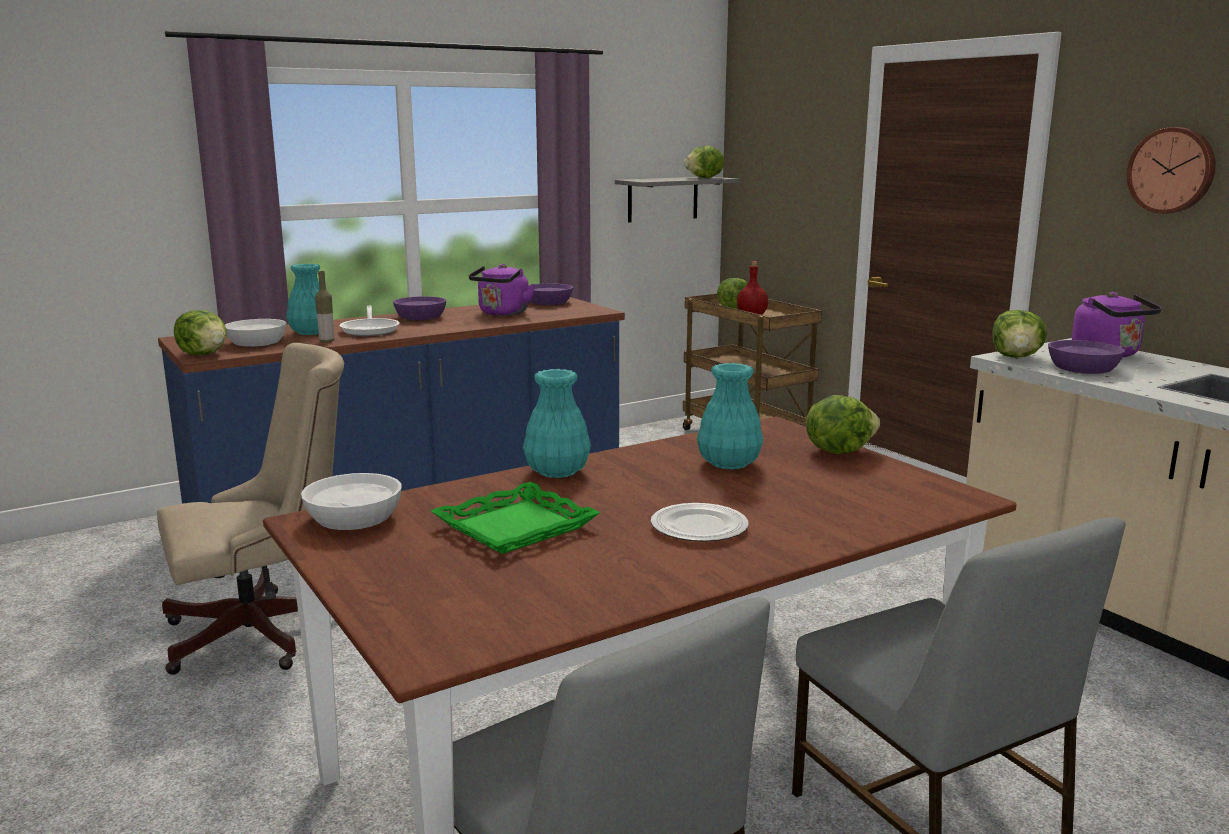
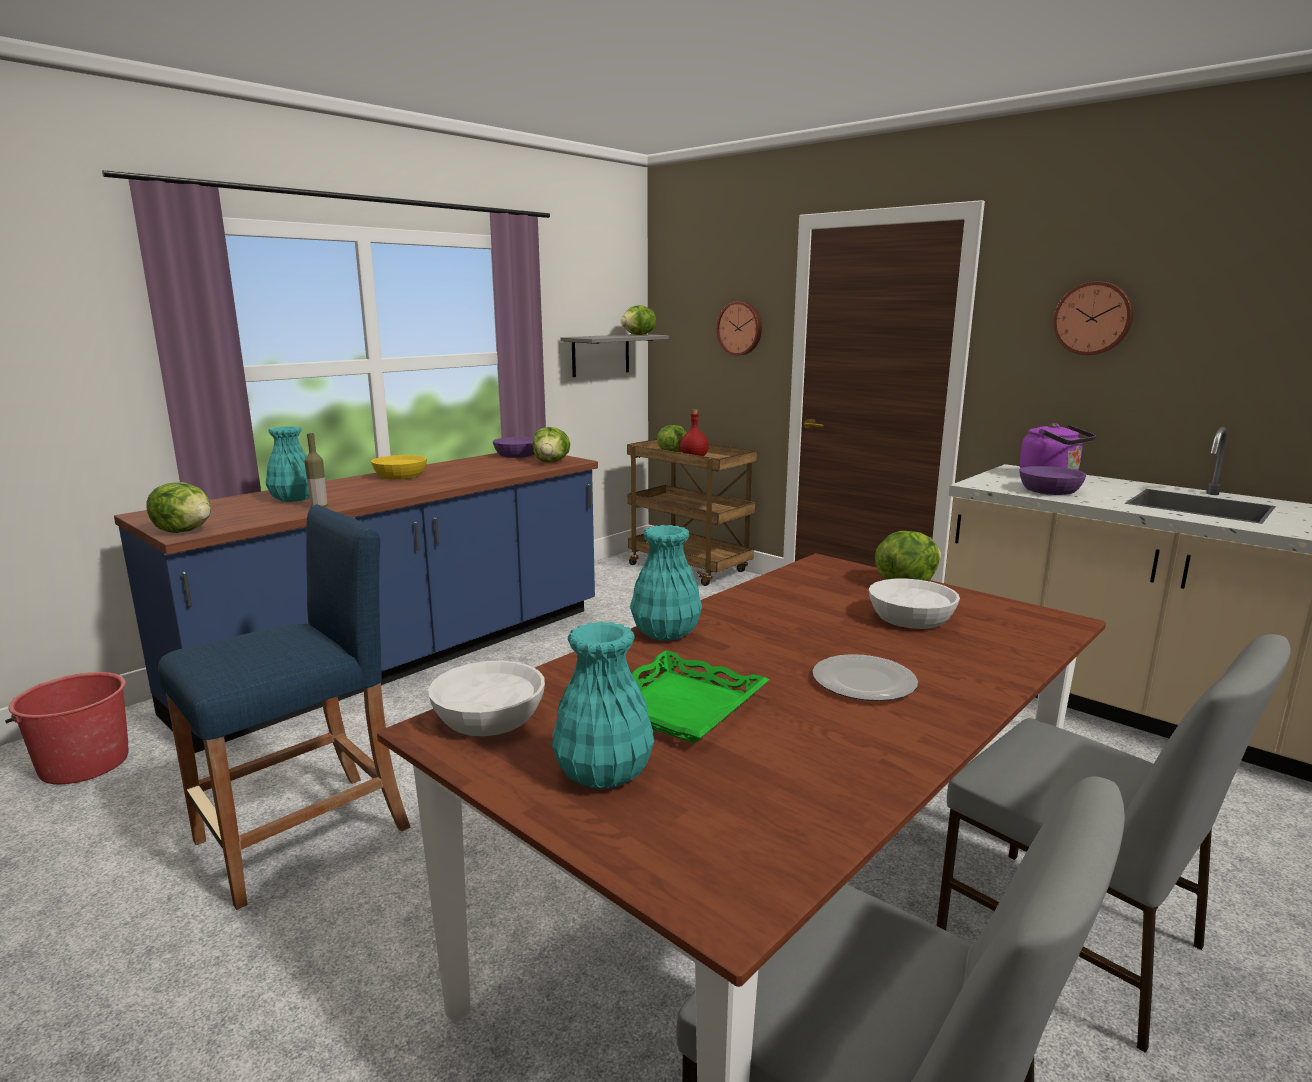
camera: 15 degrees left, 0 degrees up
(116, 555) = (83, 764): none -> red bucket
(256, 342) = (238, 513): white bowl -> white bowl (909, 618)
(265, 632) = (304, 835): beige office chair -> blue stool
(370, 330) = (358, 492): frying pan -> none
(421, 317) = (401, 476): purple bowl -> yellow bowl
(502, 313) = (481, 468): purple kettle -> none
(729, 464) = (823, 607): turquoise vase -> turquoise vase (604, 774)
(811, 172) = (740, 328): none -> wall clock
(1016, 357) = (986, 484): lettuce -> lettuce (551, 462)

